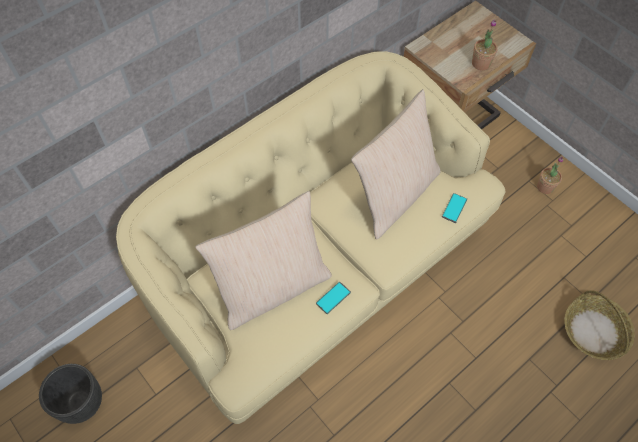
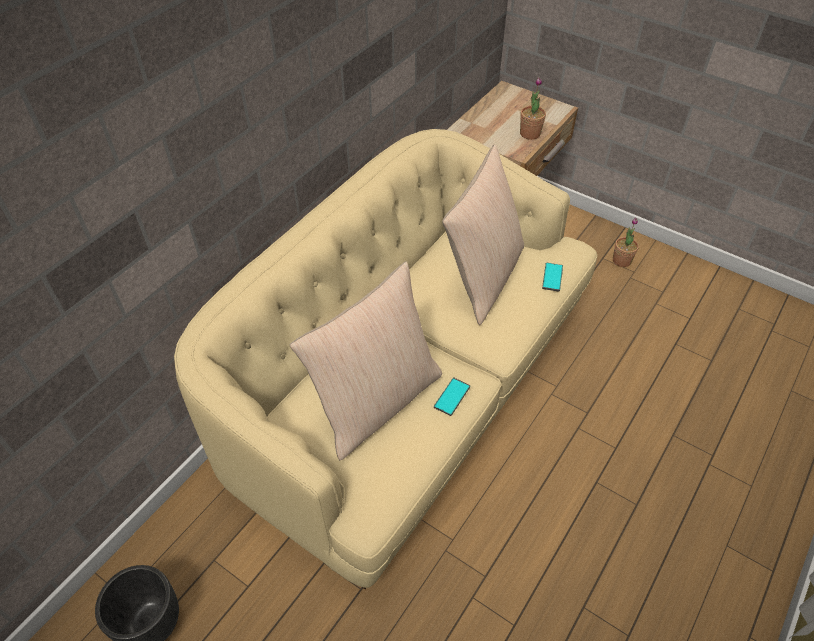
camera: 15 degrees left, 10 degrees down
(593, 331) = (727, 390): basket -> none

